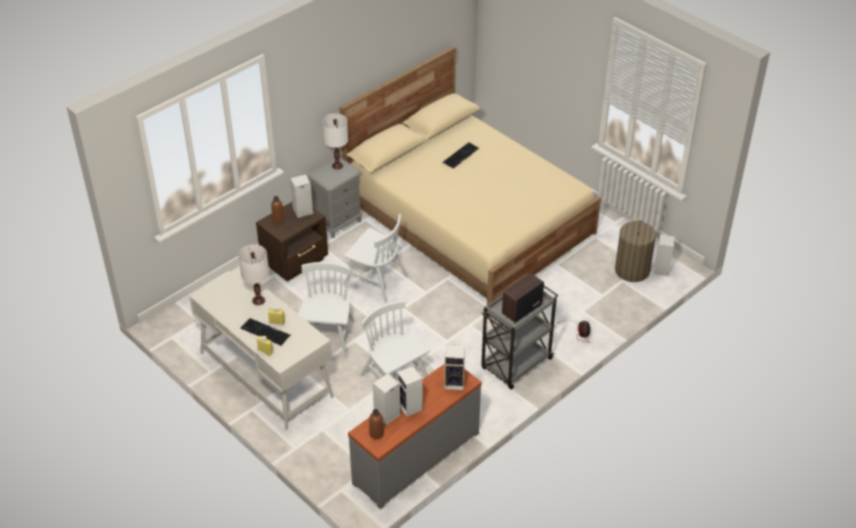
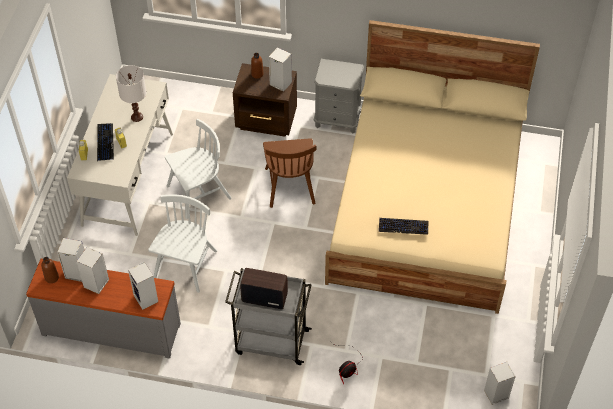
camera: 55 degrees right, 10 degrees up
(337, 165) = (350, 70): white table lamp -> none
(376, 281) = (290, 185): white chair -> brown chair
(460, 156) = (449, 145): keyboard -> keyboard (403, 226)
(632, 270) = (472, 370): laundry basket -> none

